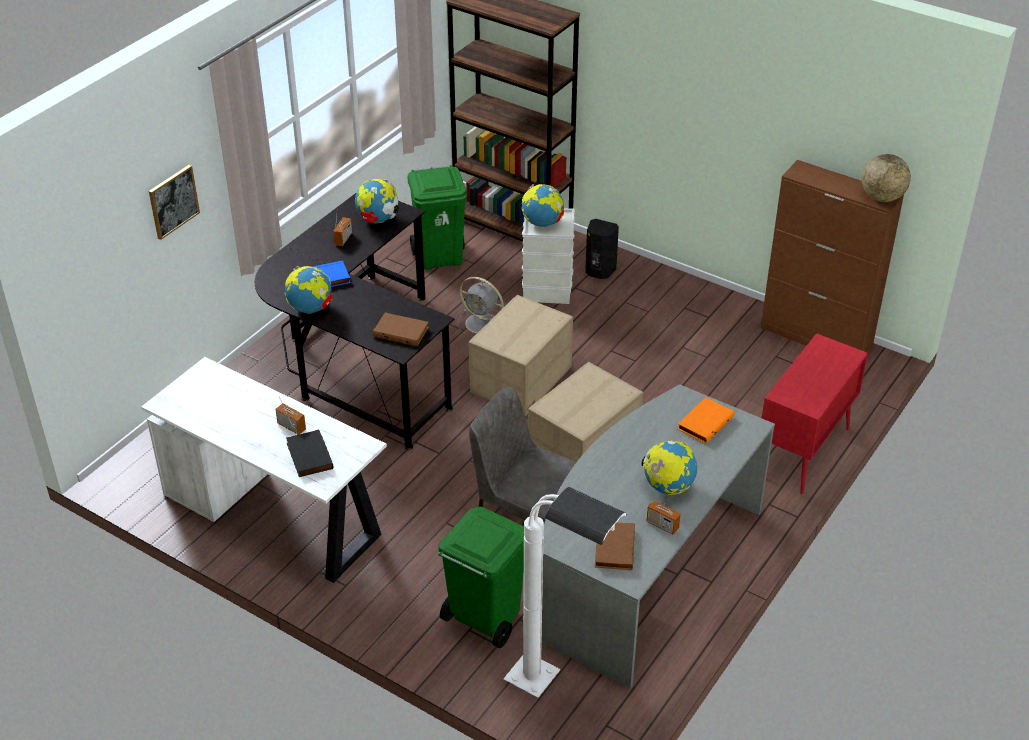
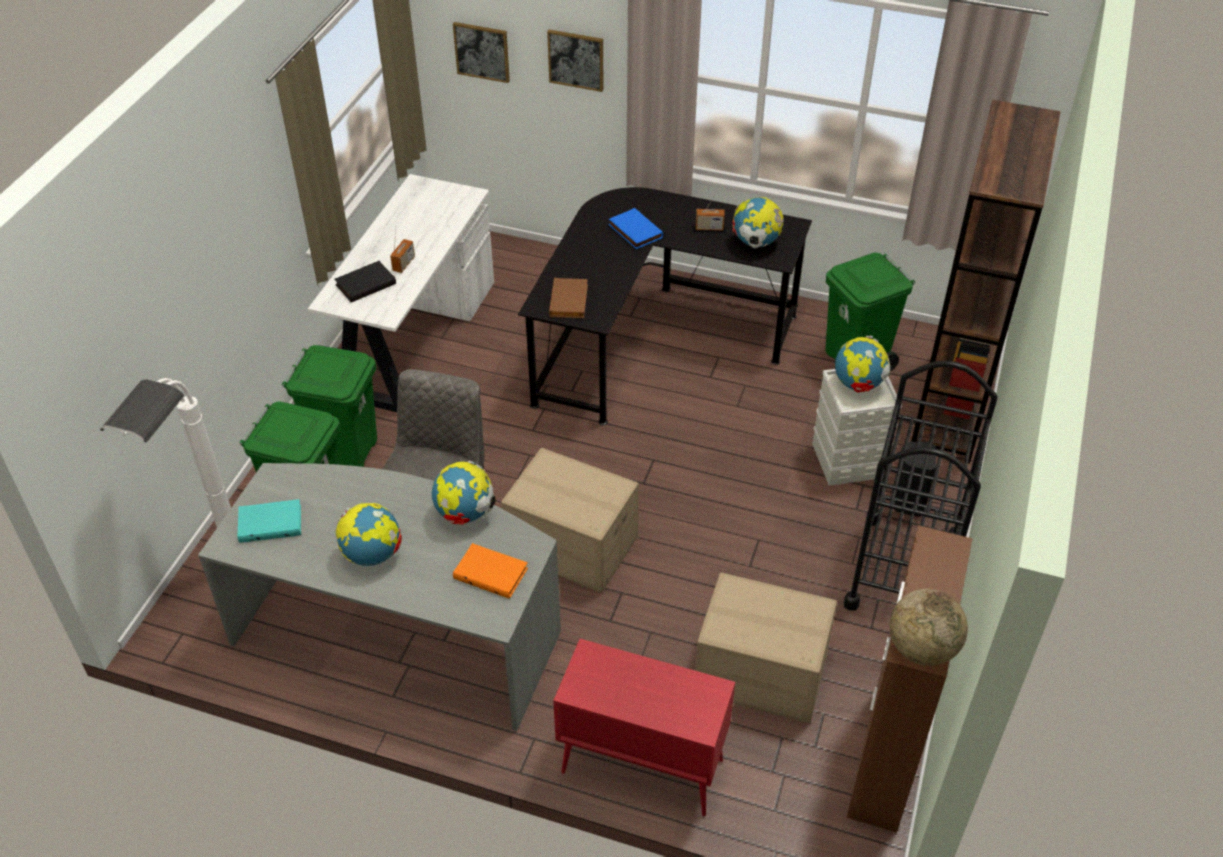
camera: 75 degrees right, 5 degrees up
(100, 260) = (482, 51): none -> picture
(310, 309) = (583, 234): globe -> globe (465, 514)
(415, 584) = (346, 453): none -> green trash can
(483, 324) = (755, 419): grey fan -> none
(521, 380) = (672, 470): cardboard box -> cardboard box (760, 673)
(613, 548) = (271, 522): brown book -> turquoise book
(662, 525) = (311, 558): radio -> none
(663, 290) = (903, 571): none -> black cart

